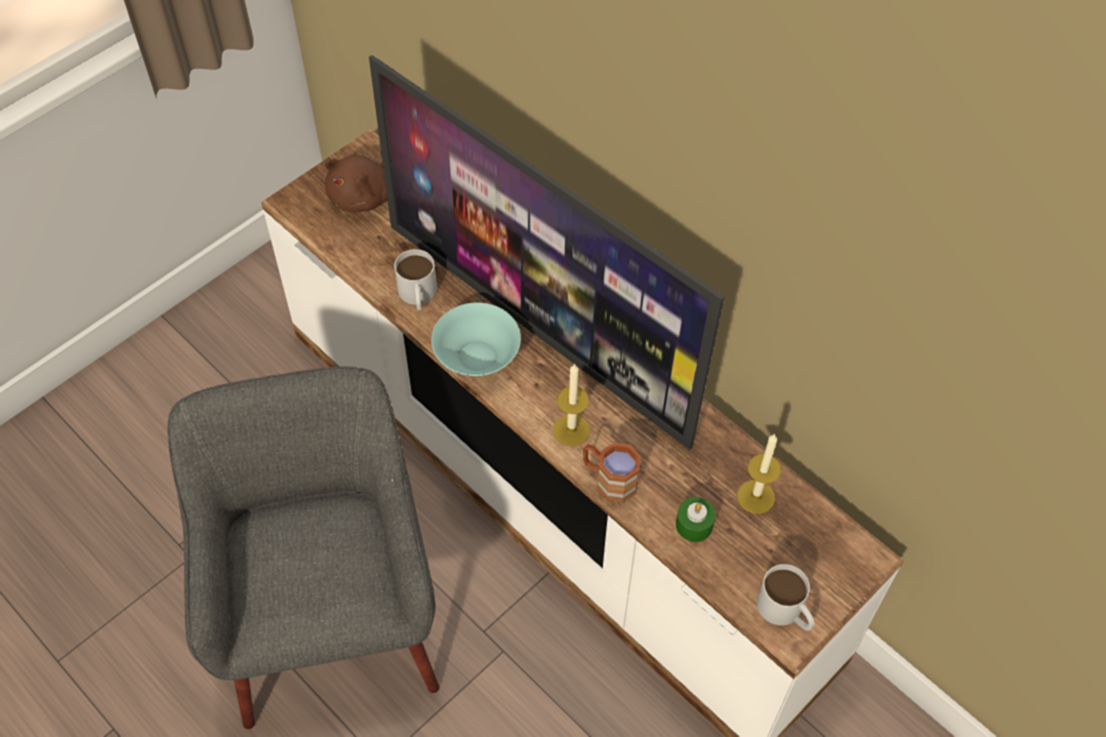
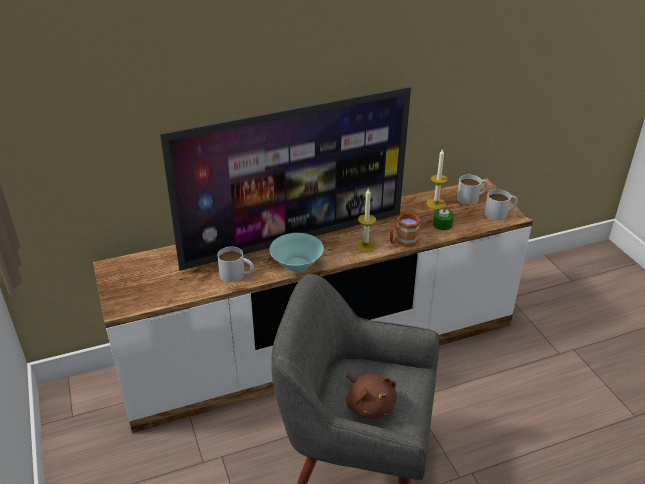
camera: 65 degrees left, 20 degrees down
(363, 196) = (143, 277): brown plush toy -> brown plush toy (369, 404)
(812, 550) = (472, 198): none -> white mug

